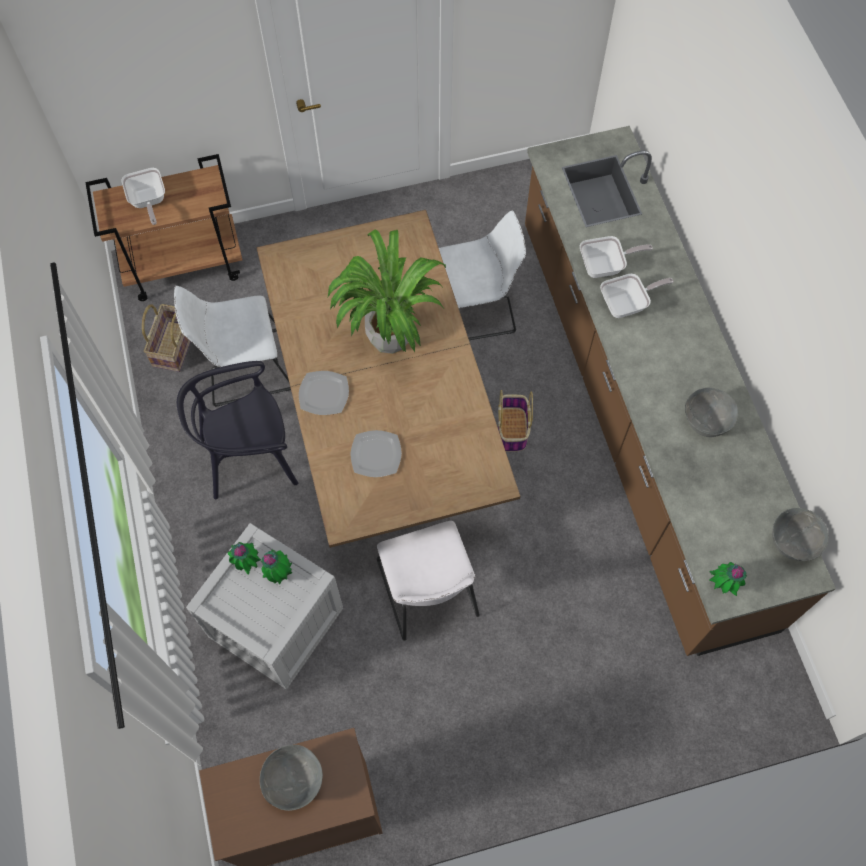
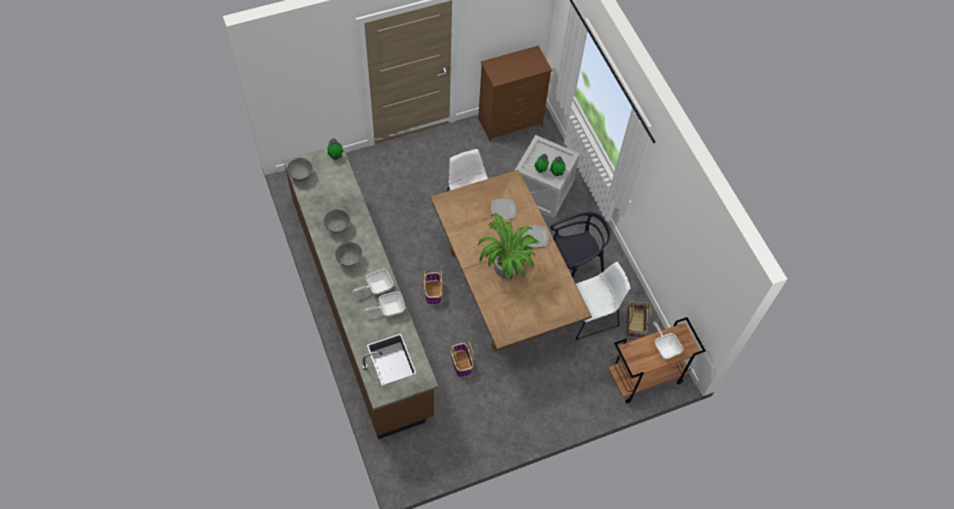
camera: 170 degrees right, 5 degrees down
(295, 782) = (513, 68): grey bowl -> grey bowl (349, 260)
(474, 309) = (461, 363): white chair -> basket

